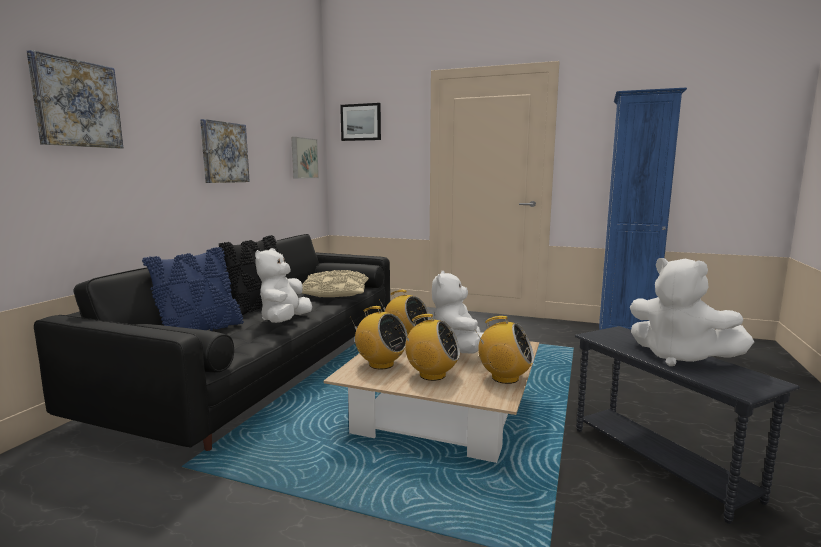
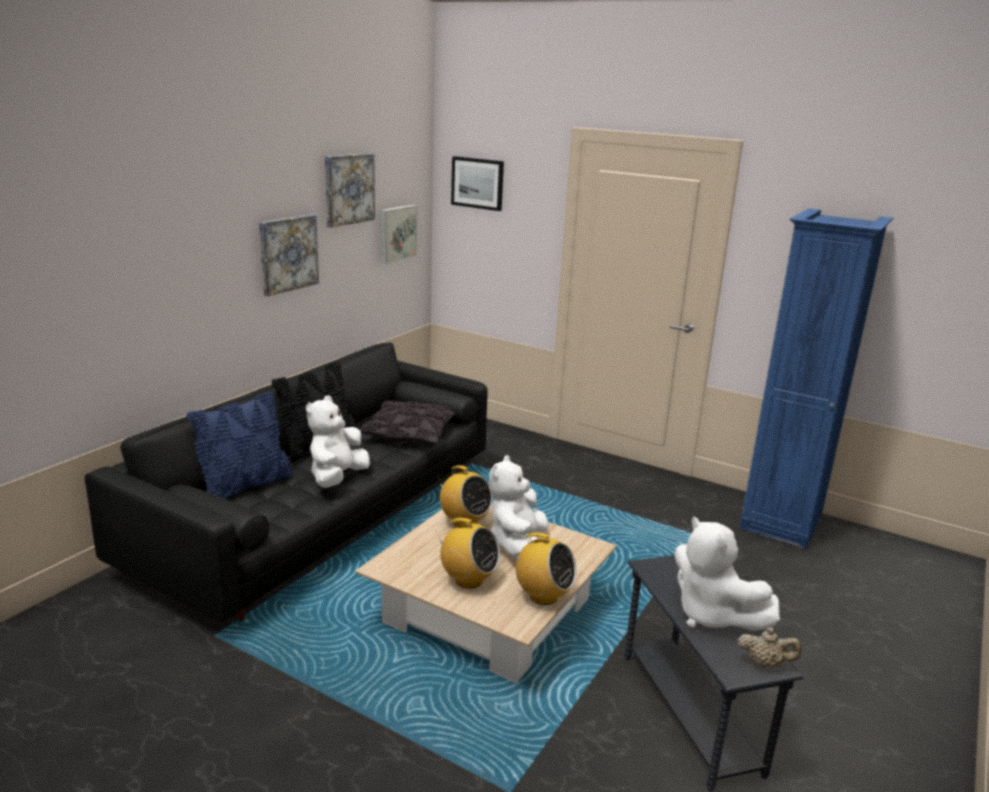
camera: 10 degrees right, 10 degrees up
(76, 104) = (123, 245): picture -> picture (348, 189)
(335, 294) = (409, 433): beige pillow -> black pillow
(381, 364) = (422, 555): radio -> none
(759, 381) = (765, 663): none -> beige teapot

